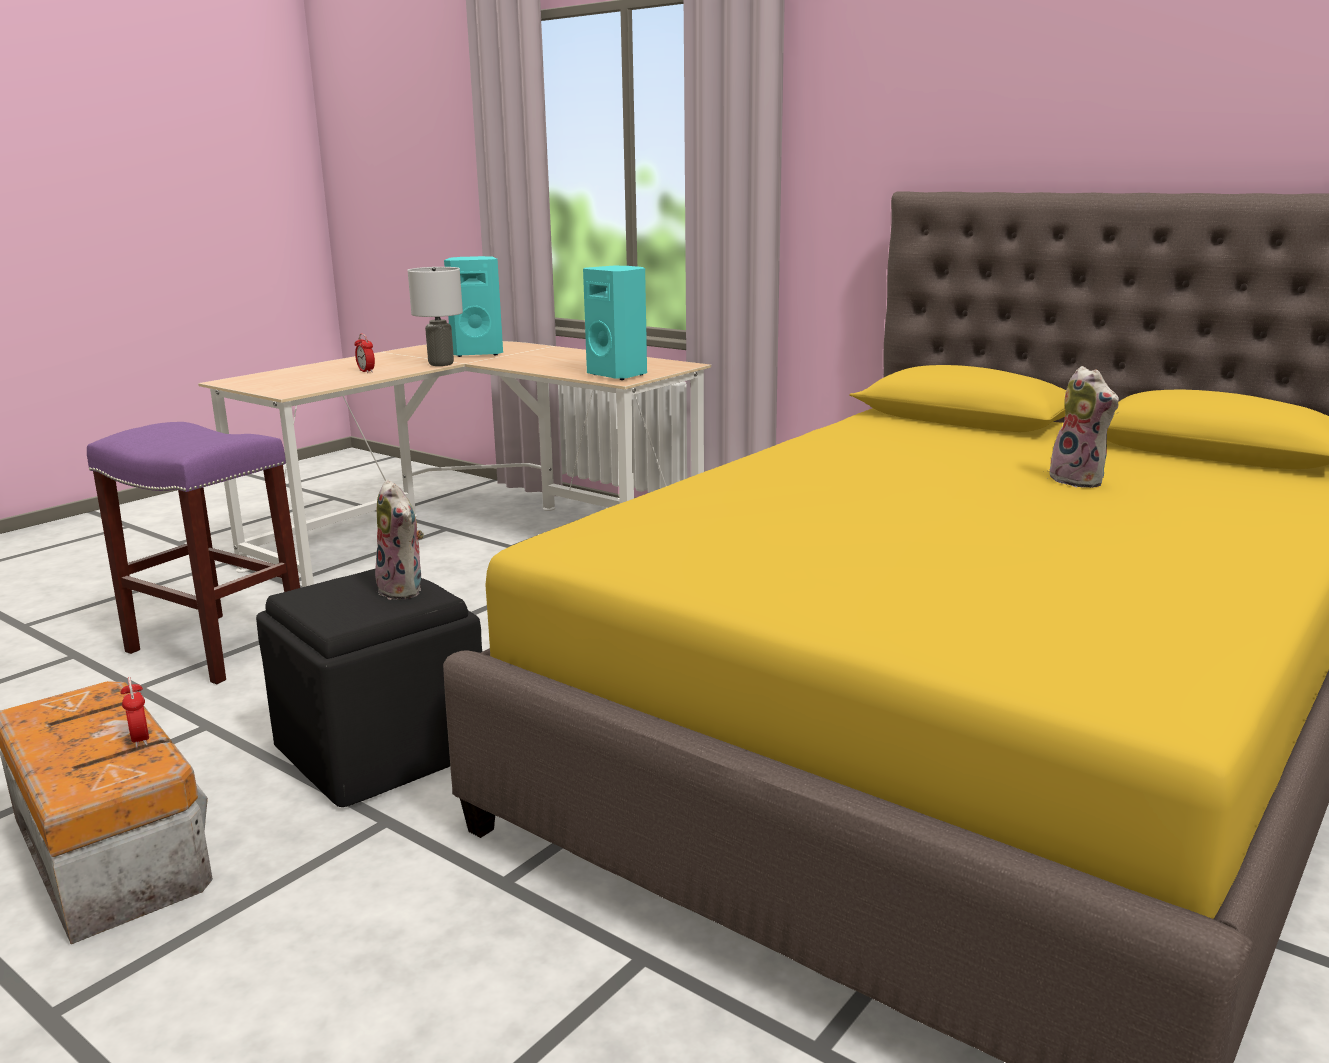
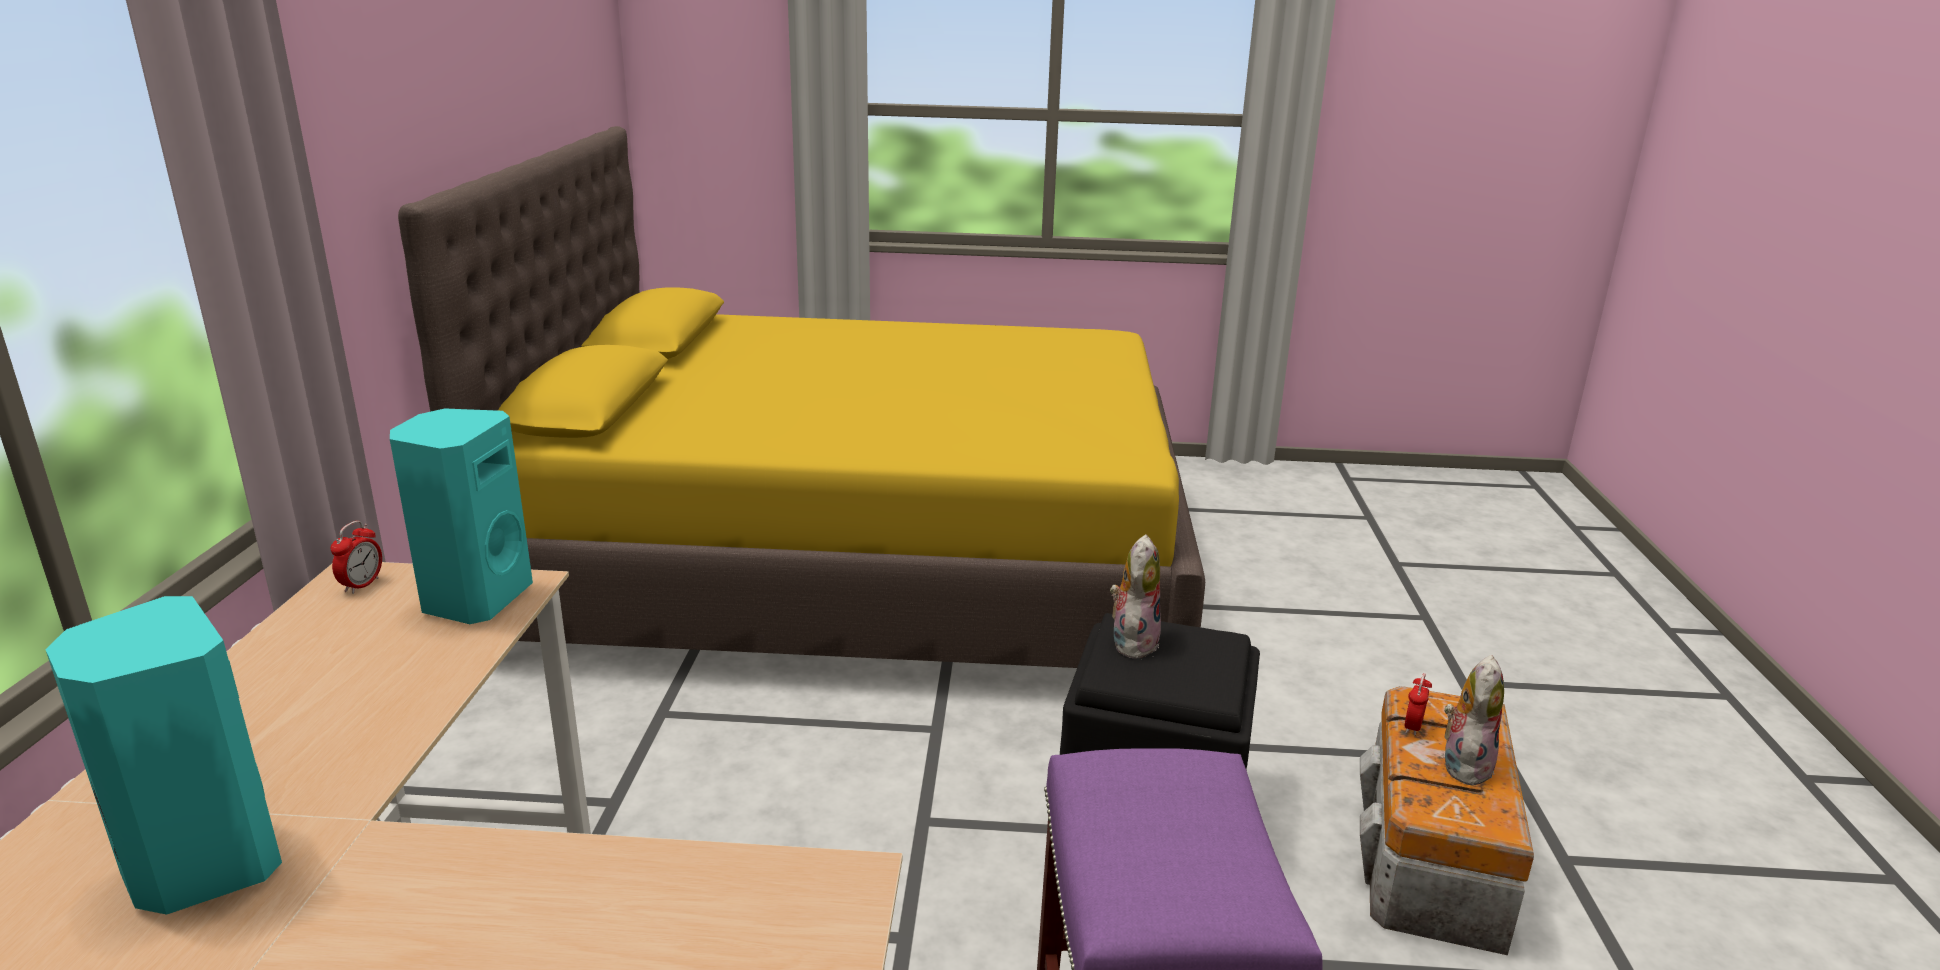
camera: 125 degrees left, 5 degrees up
(366, 371) = (540, 915): alarm clock -> alarm clock (362, 585)
(442, 364) = (394, 845): white table lamp -> none
(1080, 480) = (788, 362): plush toy -> plush toy (1463, 764)

